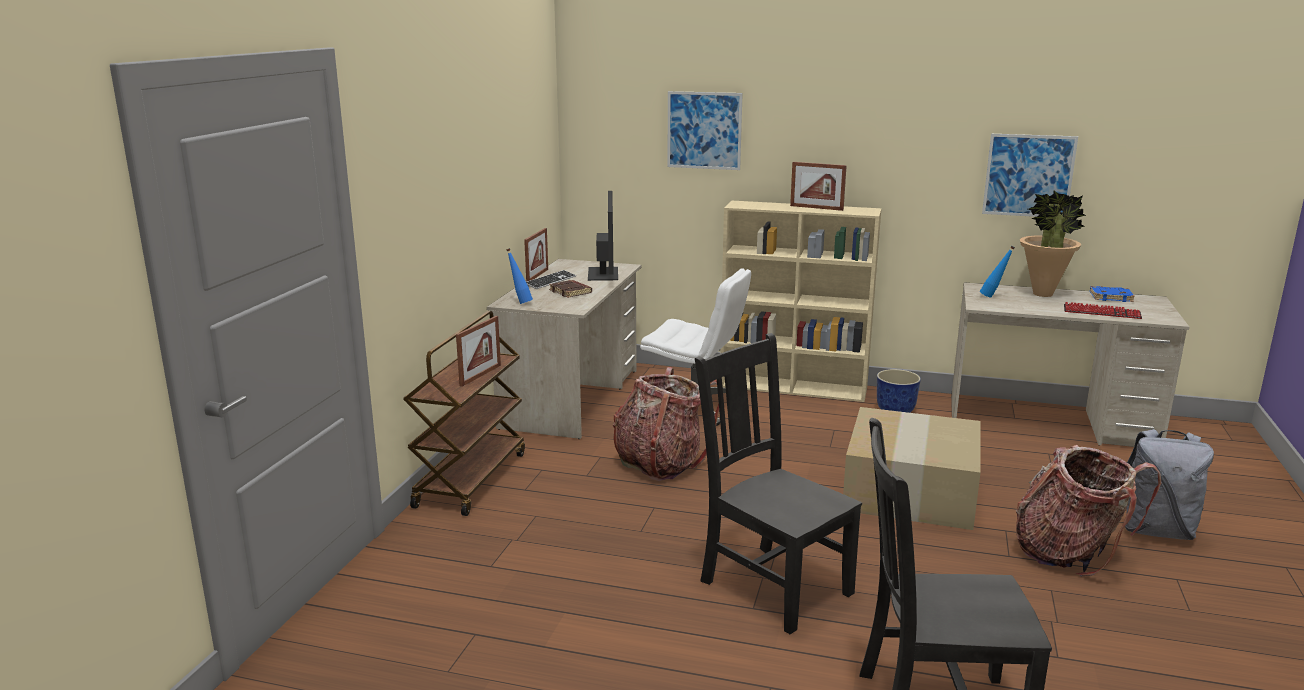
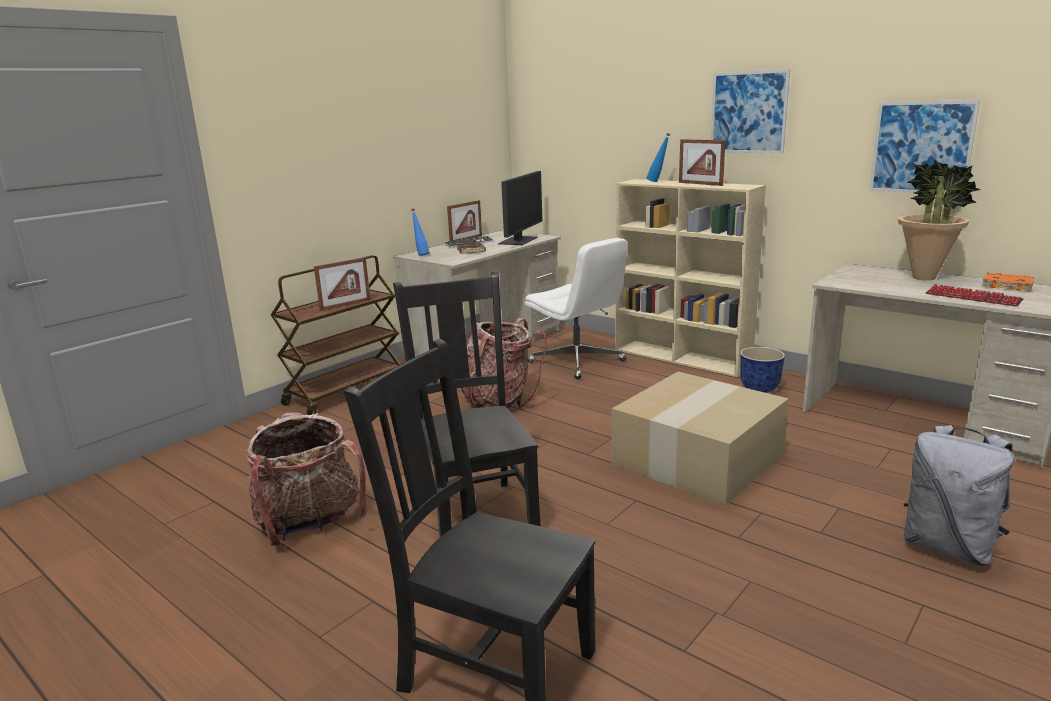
camera: 25 degrees right, 0 degrees up
(704, 130) = (615, 114): picture -> picture (748, 112)
(993, 297) = (860, 276): blue bottle -> blue bottle (657, 182)
(1070, 554) = (812, 550): backpack -> backpack (310, 524)
(1111, 297) = (1008, 285): blue book -> orange book

